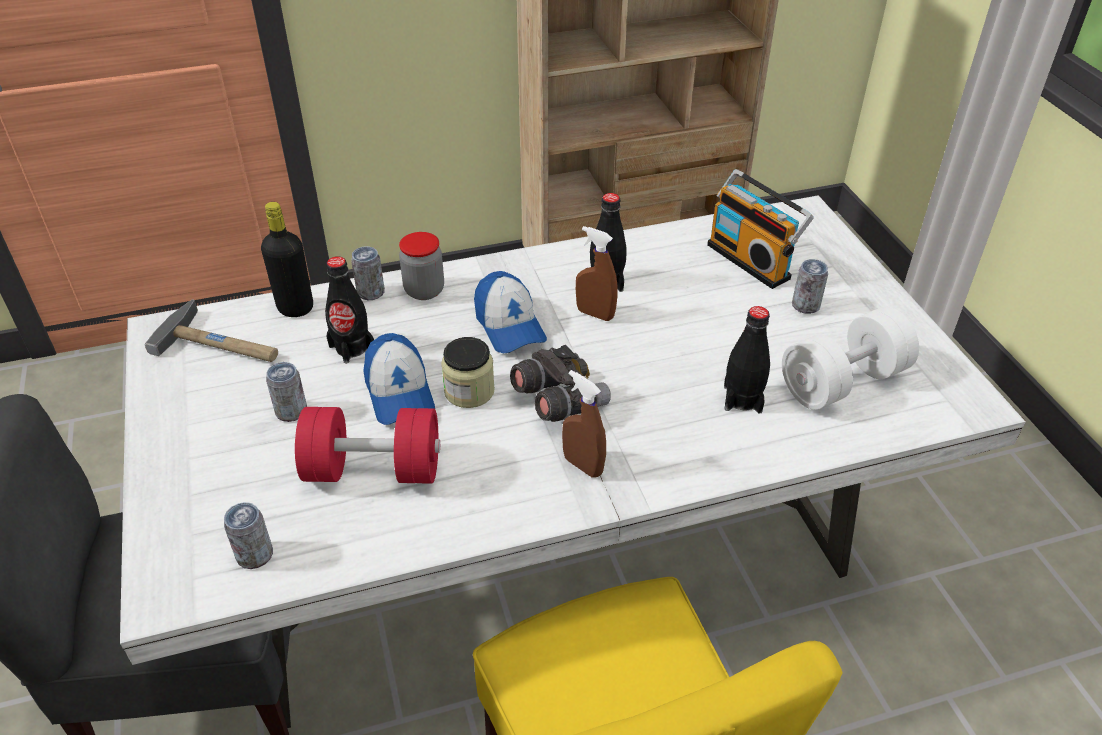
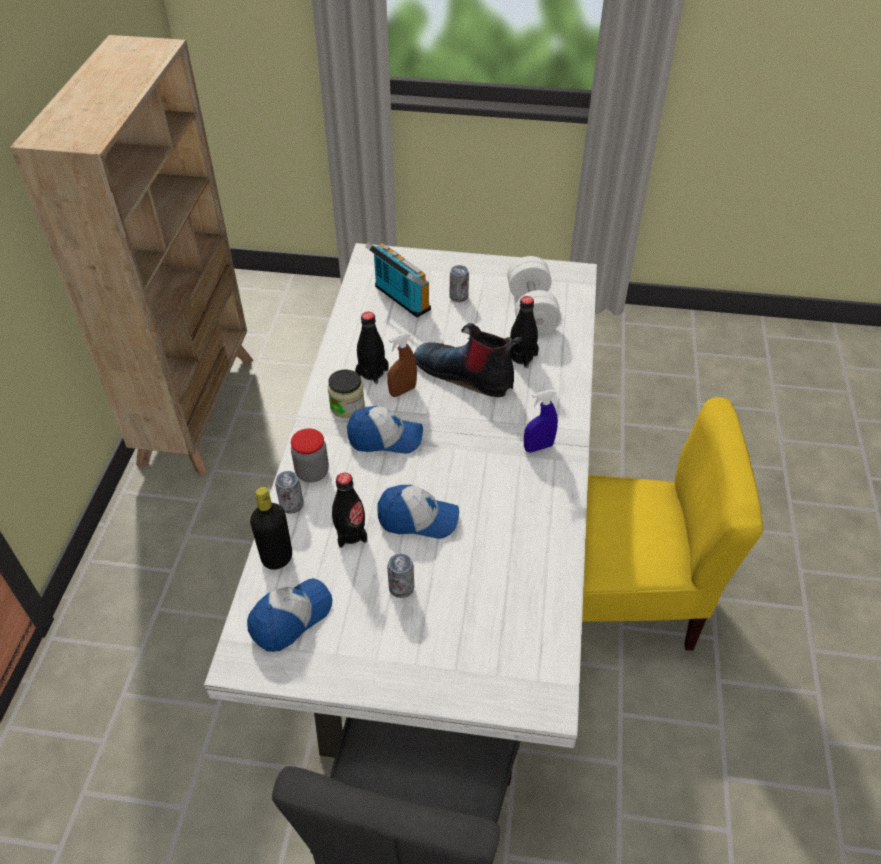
camera: 65 degrees left, 5 degrees up
(222, 344) = (290, 618): hammer -> cap
(255, 555) = (534, 639): can -> none
(373, 469) = (487, 553): red dumbbell -> none
(469, 391) = (440, 480): jar -> jar (347, 406)
(559, 401) = (476, 438): grey binoculars -> none
(583, 465) = (538, 447): brown spray bottle -> blue spray bottle
(666, 357) = (466, 374): none -> boot
(751, 260) = (399, 299): radio -> radio turned 120 degrees counterclockwise

